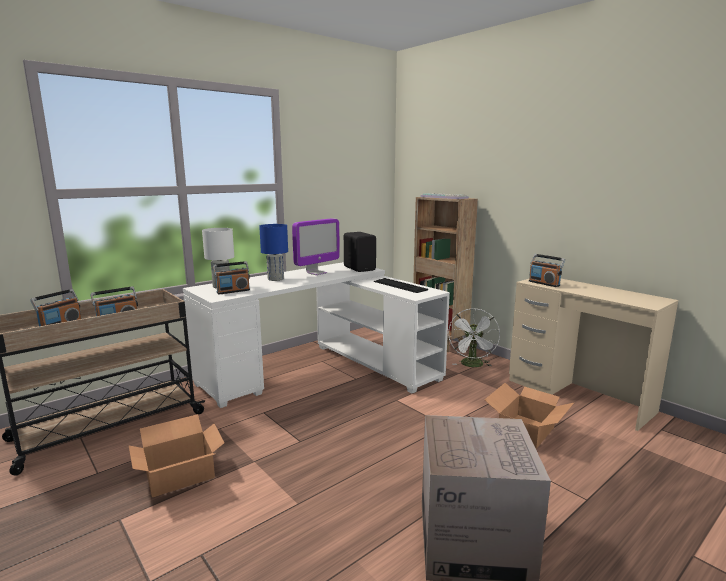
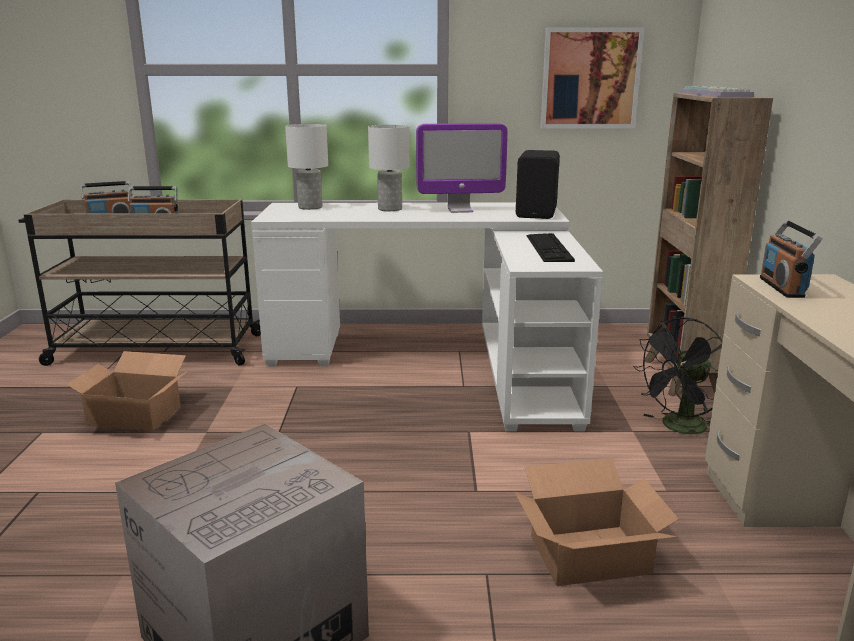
camera: 40 degrees right, 5 degrees up
(233, 291) = (305, 214): radio -> none
(276, 279) = (390, 209): blue table lamp -> white table lamp
(352, 189) = (590, 78): none -> picture
(472, 365) = (679, 429): white fan -> black fan

